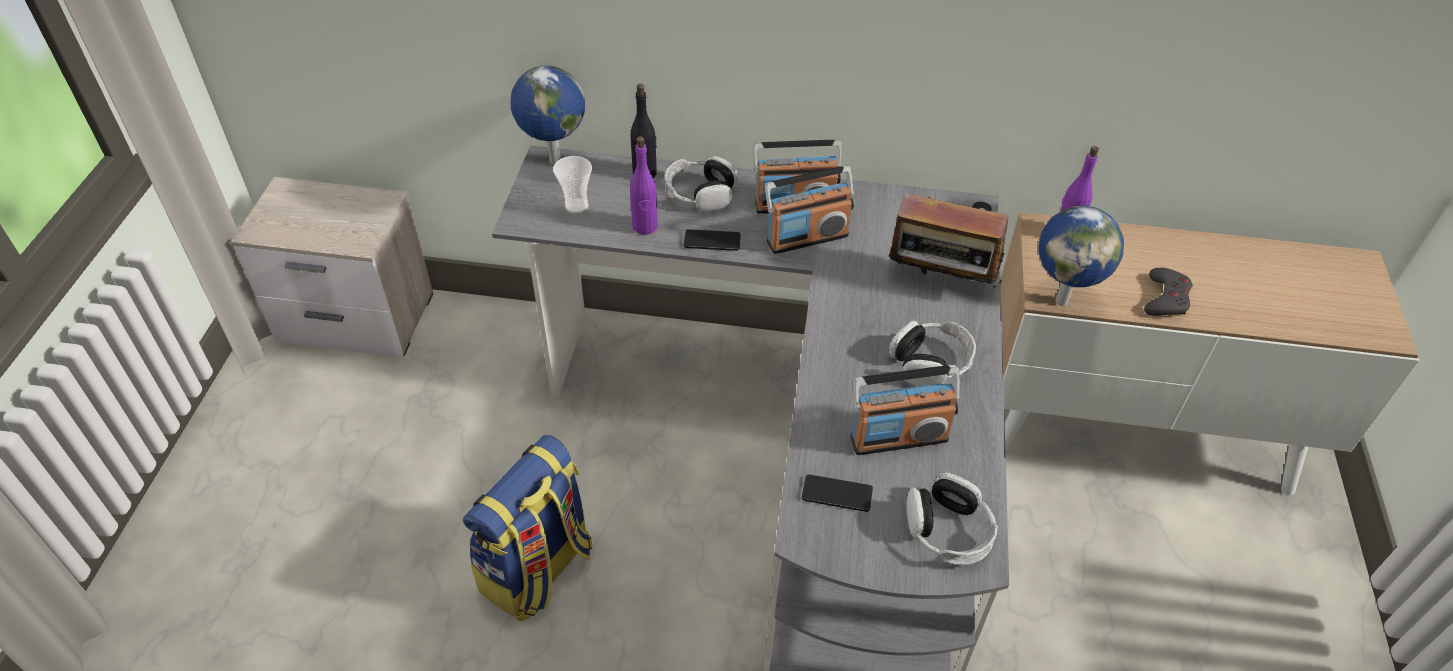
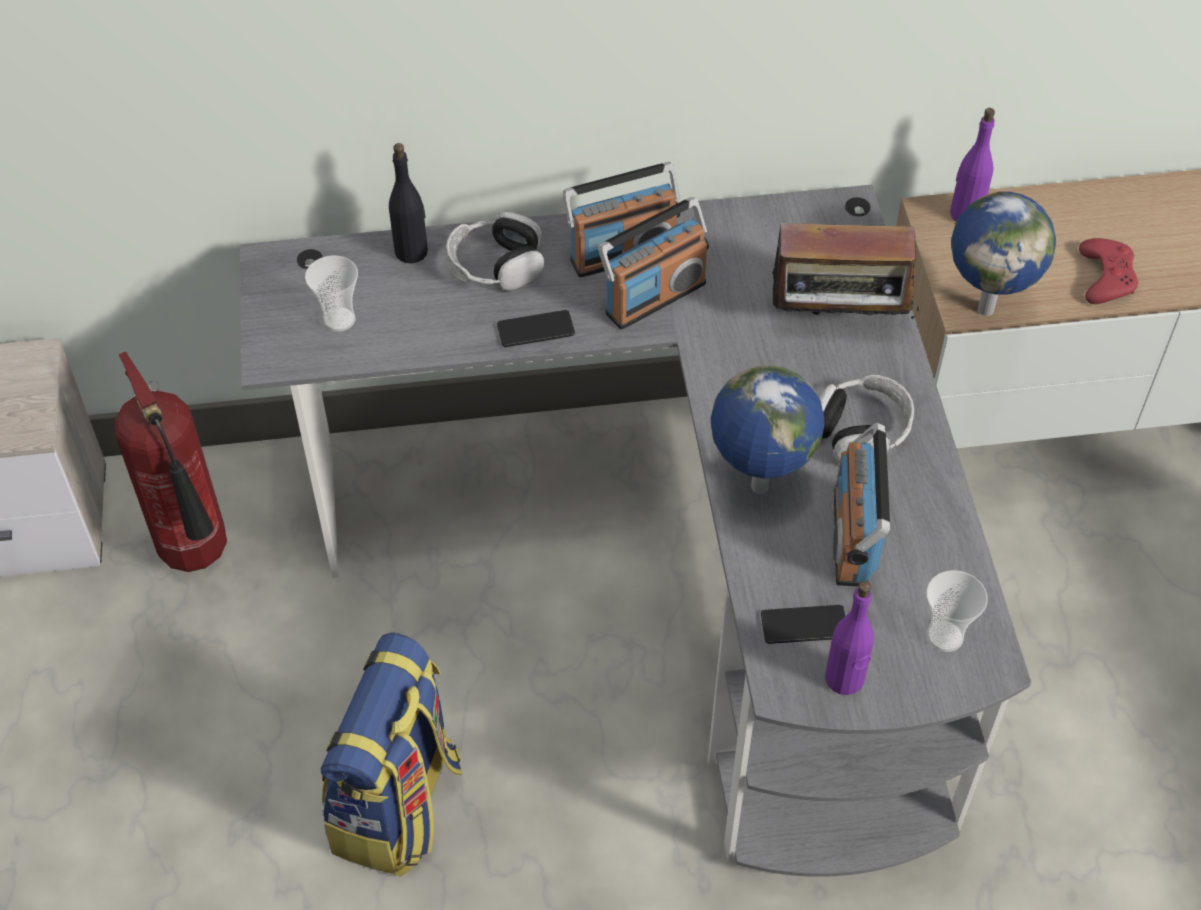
camera: 15 degrees left, 5 degrees up
(469, 368) = (200, 557): none -> fire extinguisher
(553, 160) = (282, 260): globe -> globe (757, 488)
(645, 226) = (441, 329): purple bottle -> purple bottle (844, 679)
(898, 437) = (852, 536): radio -> radio turned 120 degrees clockwise
(948, 530) = (945, 636): headphones -> cup
(1166, 298) = (1106, 277): grey game controller -> red game controller

